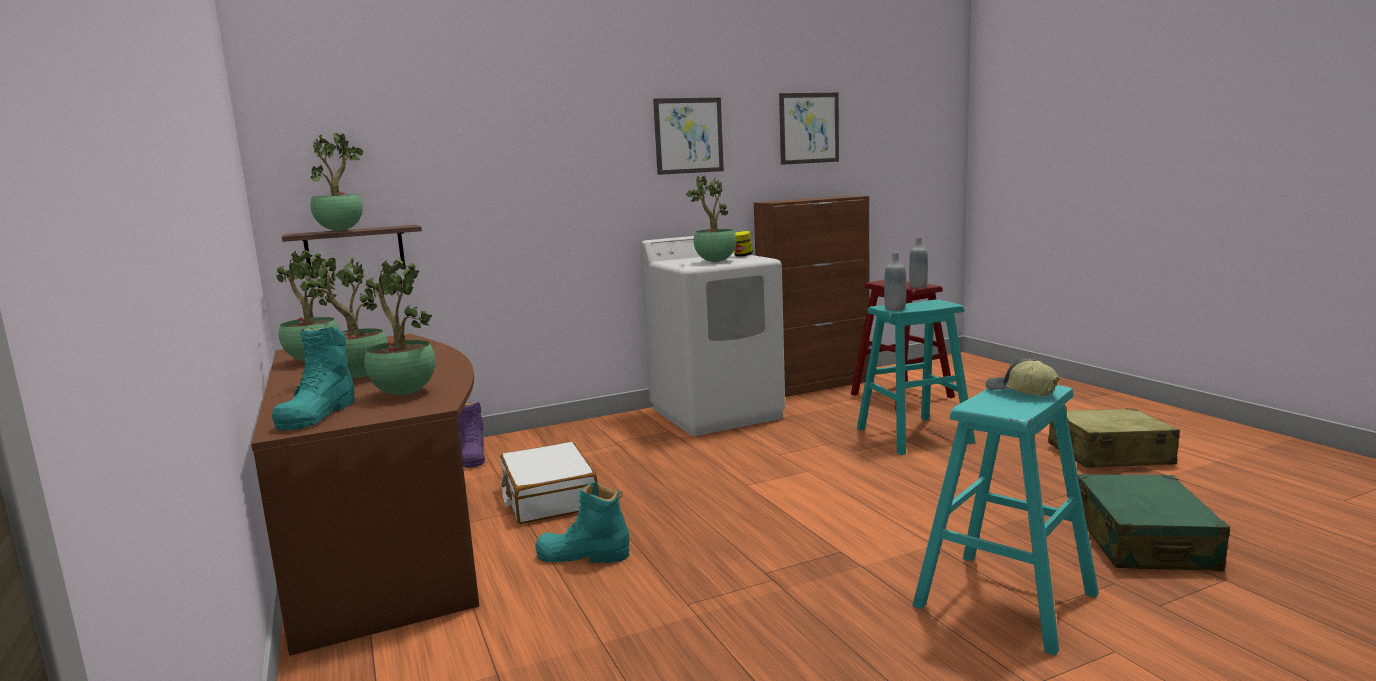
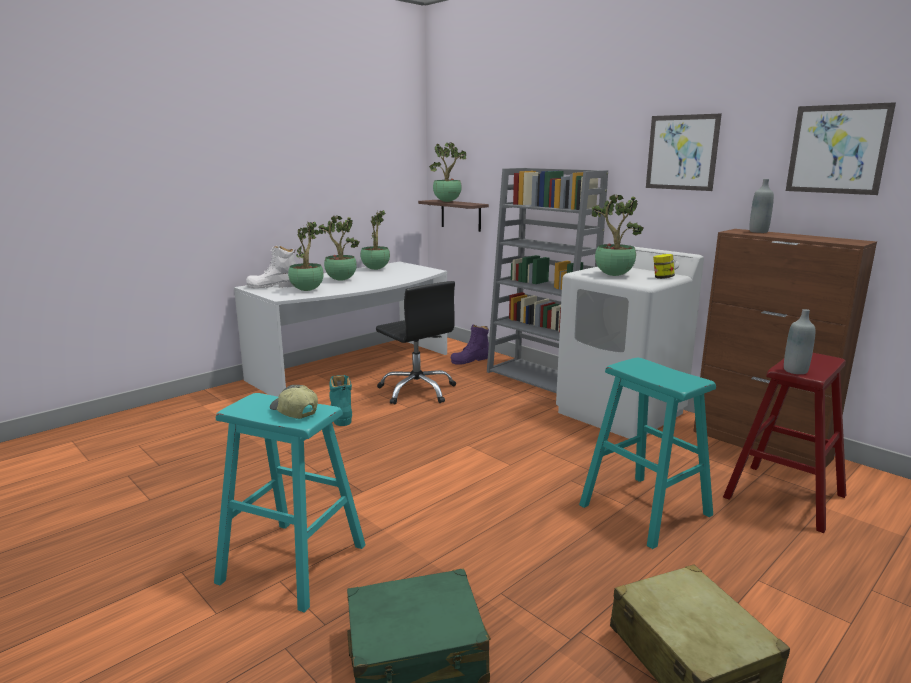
camera: 70 degrees right, 5 degrees up
(318, 414) = (273, 286): turquoise boot -> white boot
(386, 537) = (355, 368): brown desk -> white desk
(548, 498) = (417, 391): white suitcase -> black office chair
(586, 431) = (540, 378): none -> grey bookcase
(895, 309) = (629, 366): grey bottle -> grey bottle (758, 231)
(1020, 392) = (293, 411): cap -> cap turned 75 degrees counterclockwise

